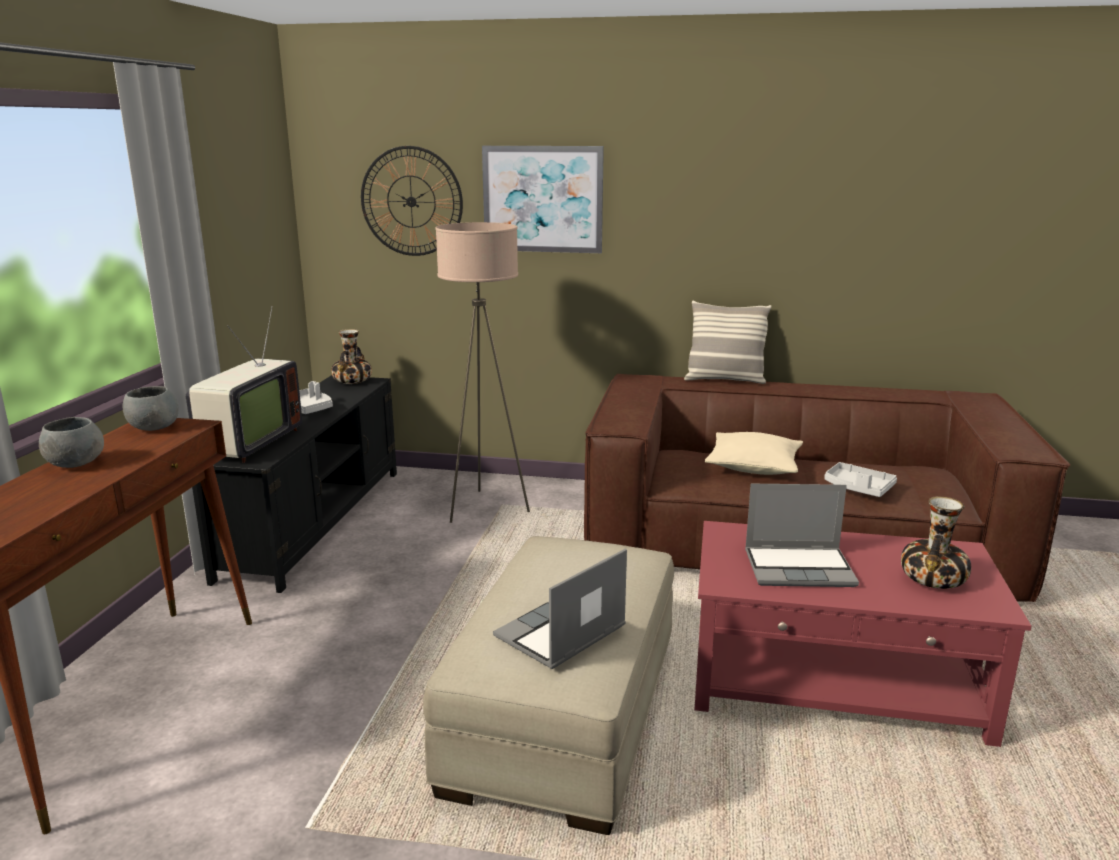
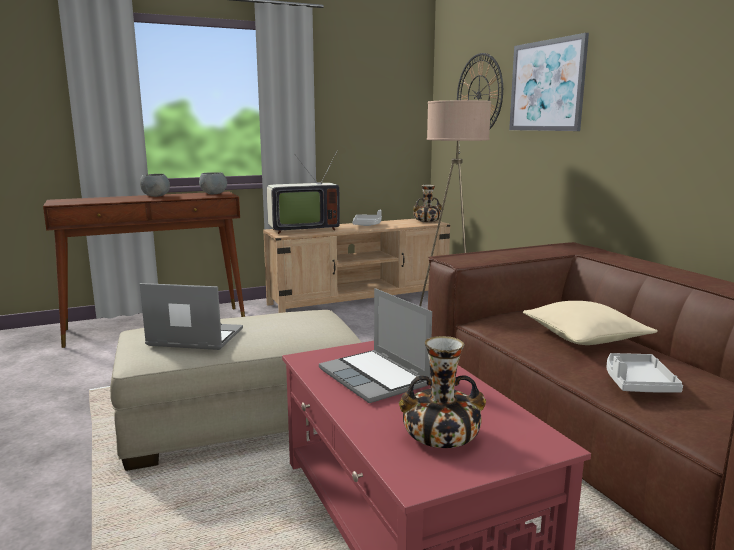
camera: 55 degrees right, 5 degrees down
(315, 521) = (360, 300): black tv stand -> beige tv stand
(724, 380) = (654, 263): pillow -> none

